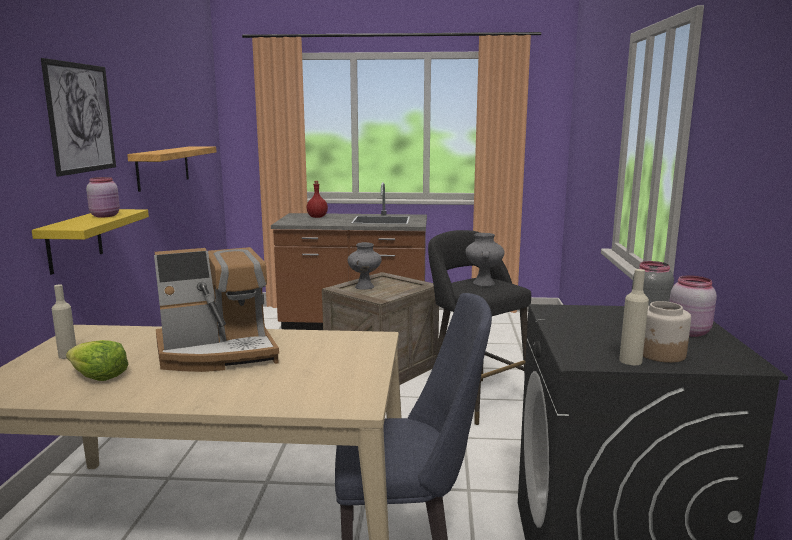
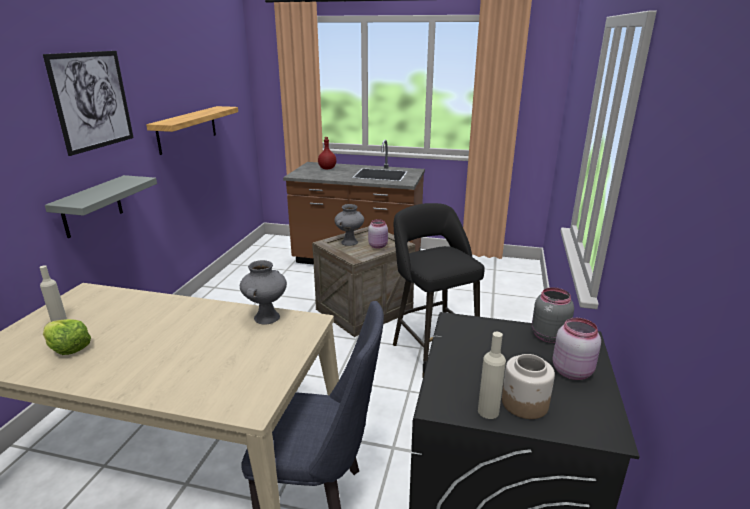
camera: 10 degrees right, 10 degrees up
(74, 241) = (92, 206): yellow shelf -> grey shelf
(106, 216) = (115, 186): pink jar -> pink jar (378, 246)
(218, 352) = (172, 328): coffee machine -> none
(483, 283) = (441, 256): grey vase -> grey vase (266, 317)

